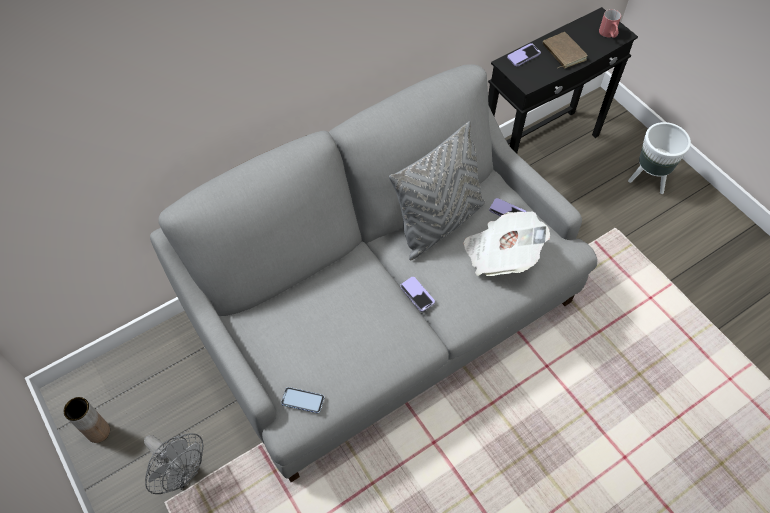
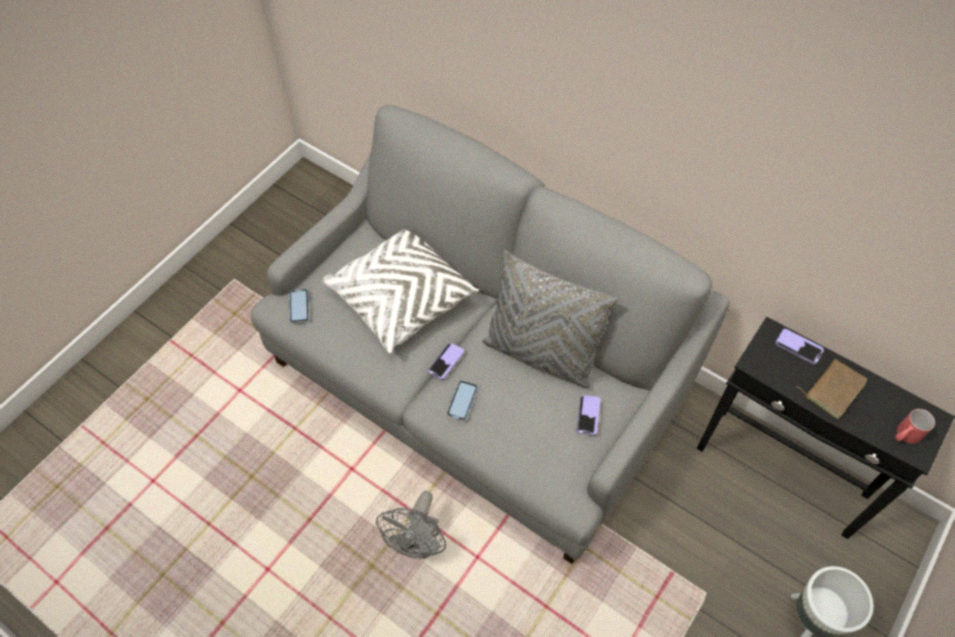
camera: 70 degrees right, 0 degrees up
(98, 432) = (279, 210): brown vase -> none
(182, 473) = (262, 281): grey fan -> grey fan (418, 543)
(335, 307) = (402, 296): none -> white pillow
(462, 293) = (462, 401): none -> phone
(501, 254) = (526, 424): newspaper -> none

